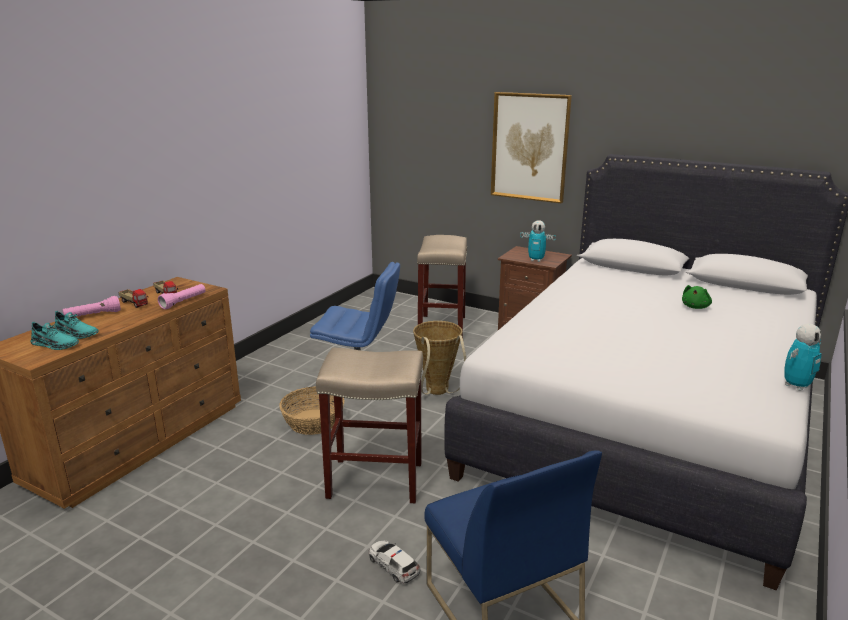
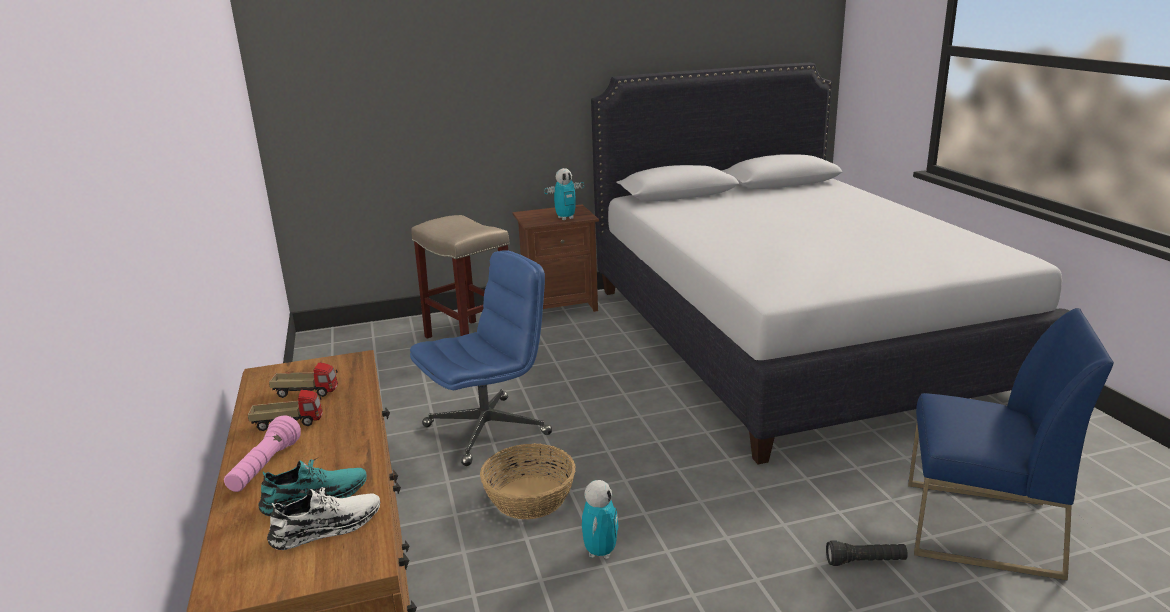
camera: 45 degrees left, 0 degrees up
(55, 344) = (327, 528): turquoise shoe -> white shoe
(184, 302) = (362, 388): pink flashlight -> none
(373, 480) = (704, 509): beige stool -> none
(393, 565) = (865, 562): toy car -> black flashlight
(438, 393) = (594, 400): basket -> none
(529, 147) = (512, 84): picture -> none
(695, 307) = (797, 208): green plush toy -> none
(796, 386) = (977, 234): toy robot -> toy robot (600, 552)

